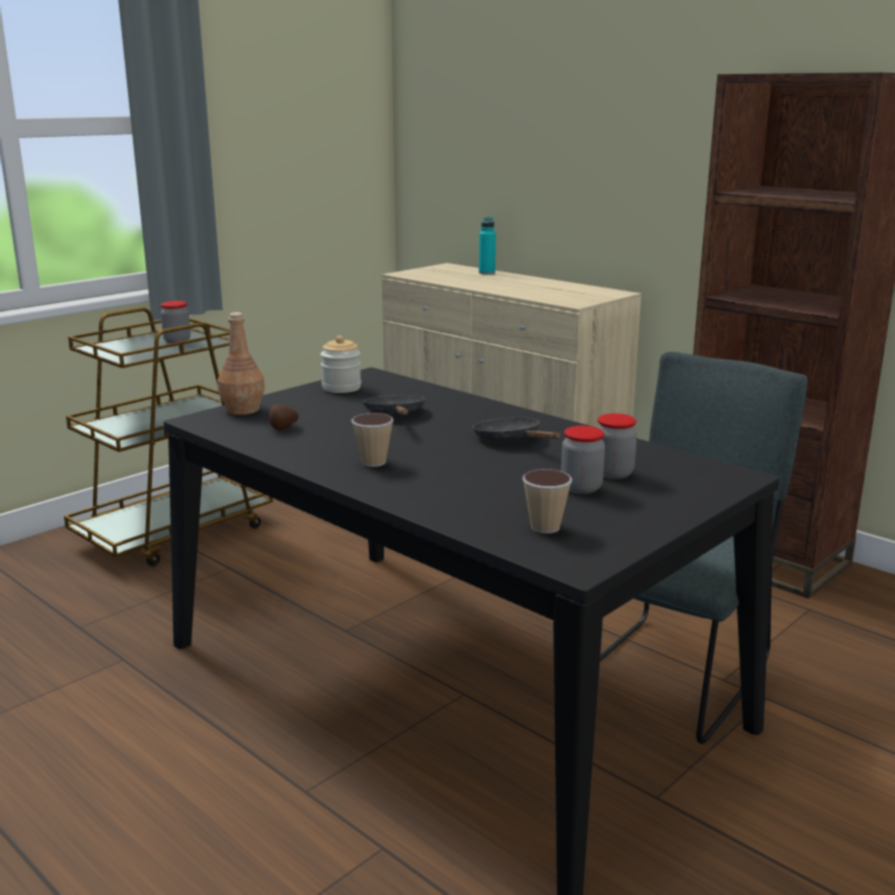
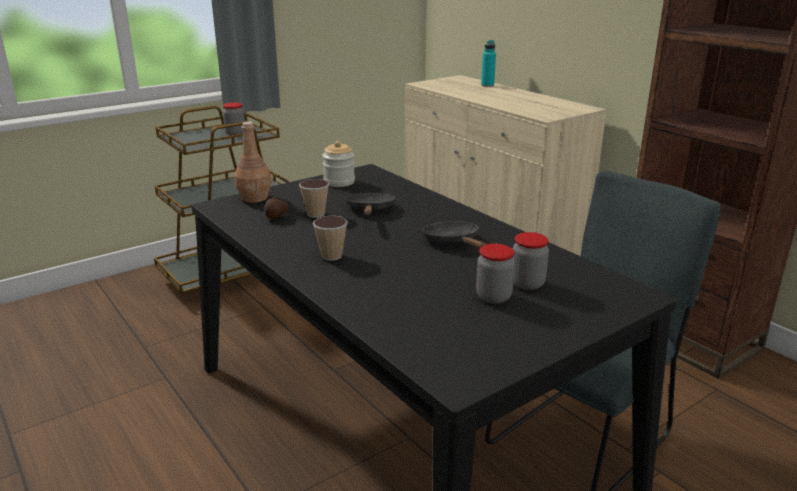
camera: 10 degrees right, 5 degrees up
(545, 527) = (446, 337): cup -> cup (315, 214)

